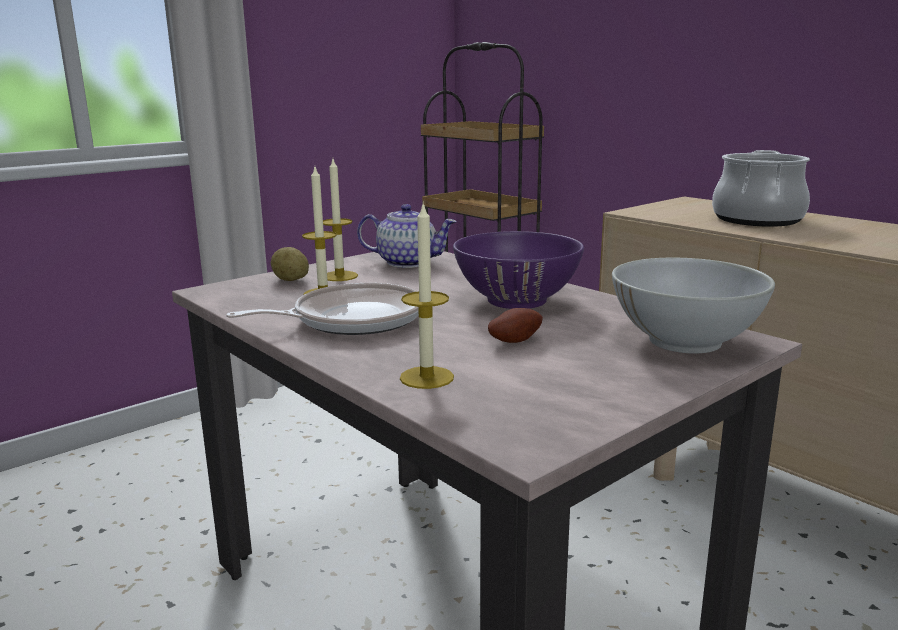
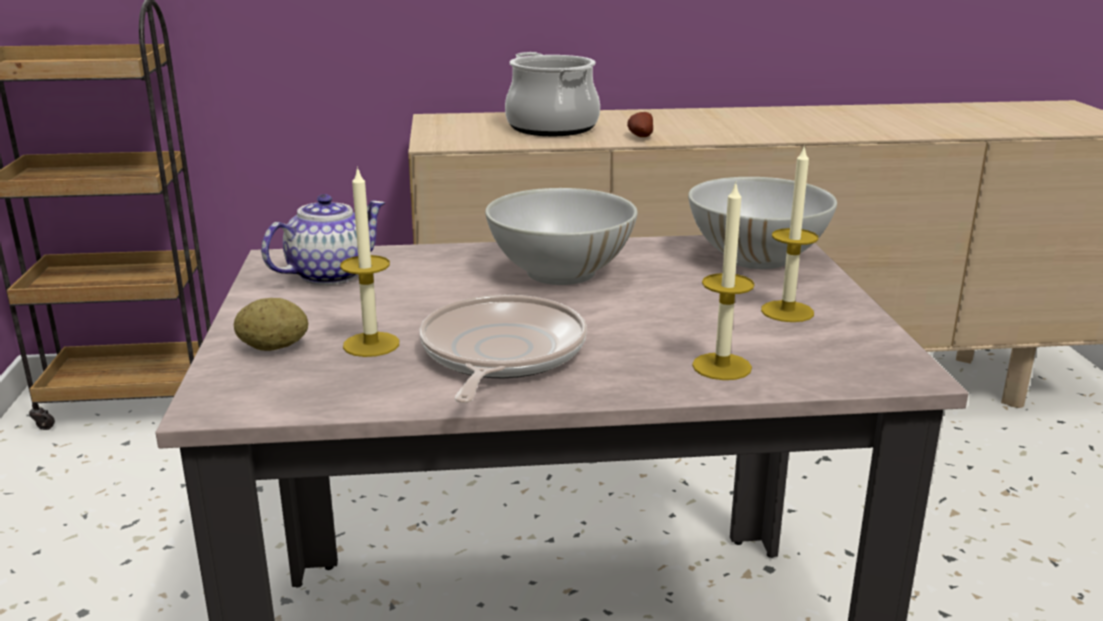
camera: 55 degrees left, 5 degrees up
(339, 276) = (313, 319): candle -> candle (787, 311)
(514, 340) = (673, 308): potato -> potato (639, 137)
(517, 300) = (560, 272): purple bowl -> white bowl

